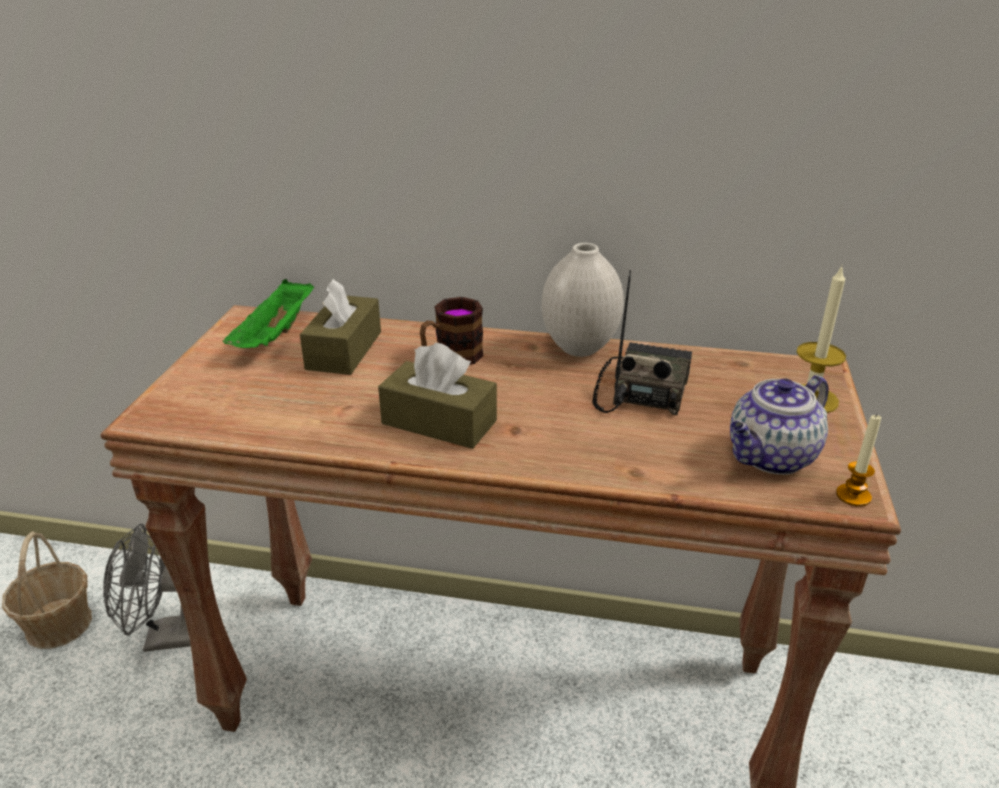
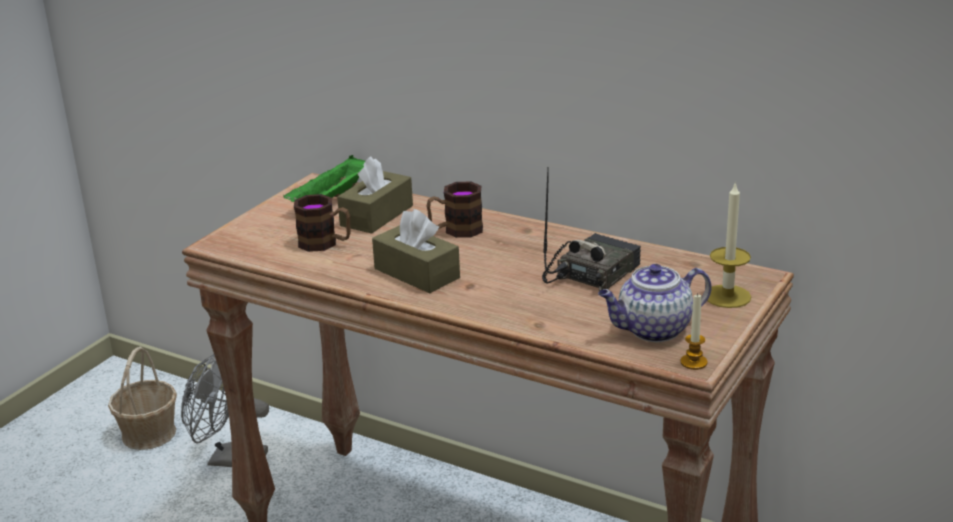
camera: 20 degrees right, 5 degrees down
(298, 397) = (325, 243): none -> mug
(579, 348) = (565, 236): white vase -> none

